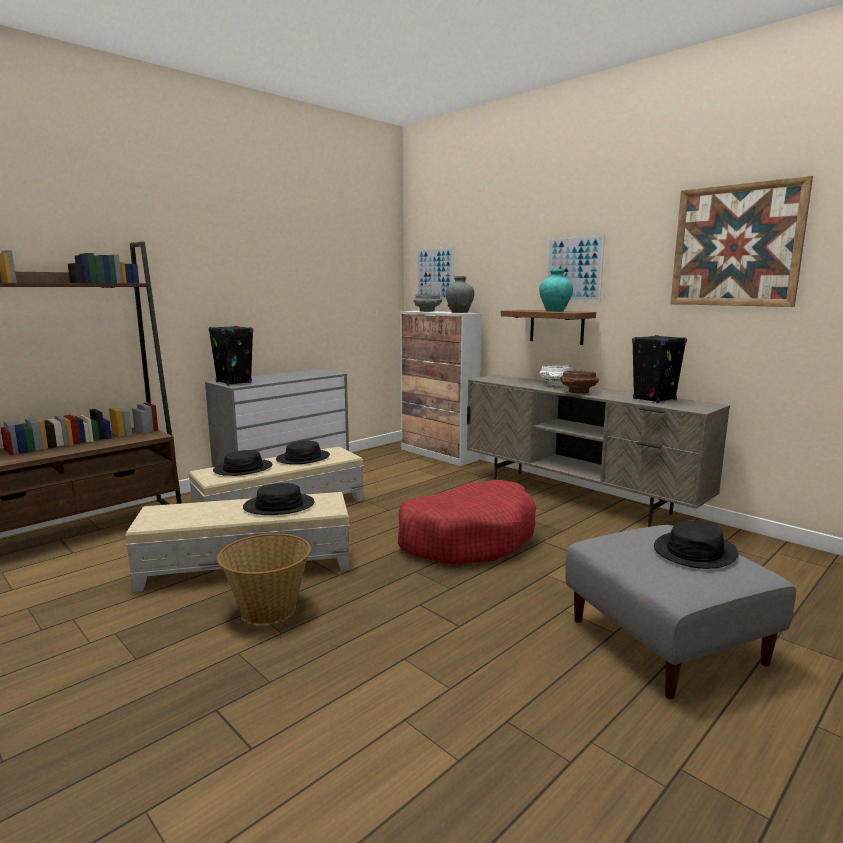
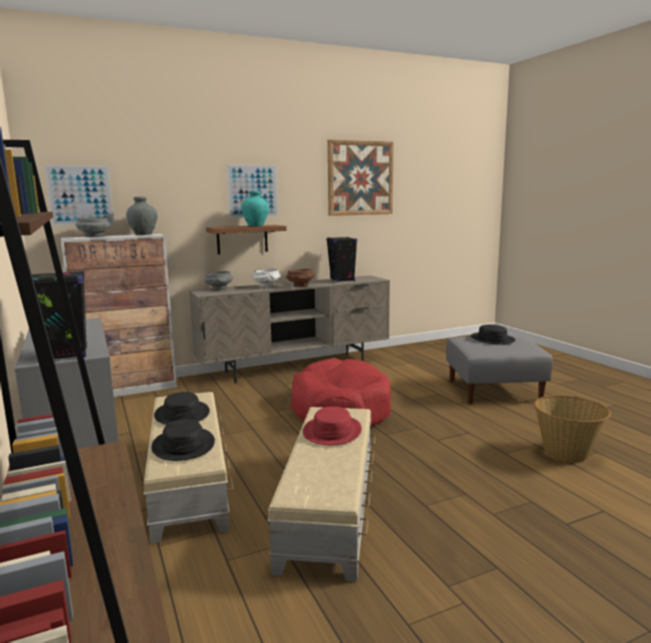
camera: 70 degrees left, 0 degrees up
(268, 610) = (426, 498): basket -> basket (567, 453)
(279, 506) = (332, 431): black hat -> red hat
(515, 378) = (219, 289): none -> grey bowl

